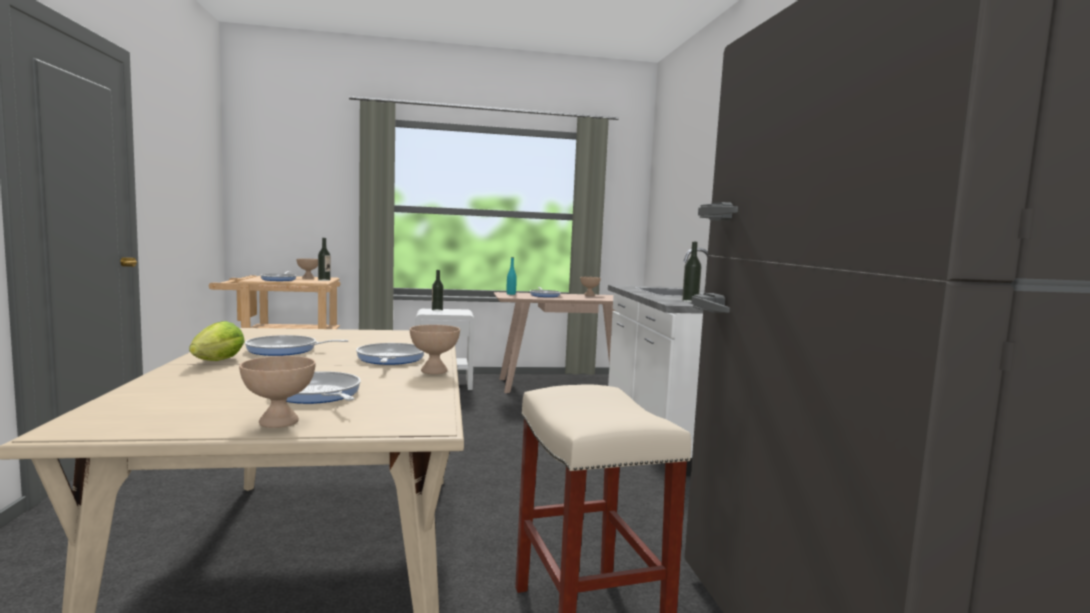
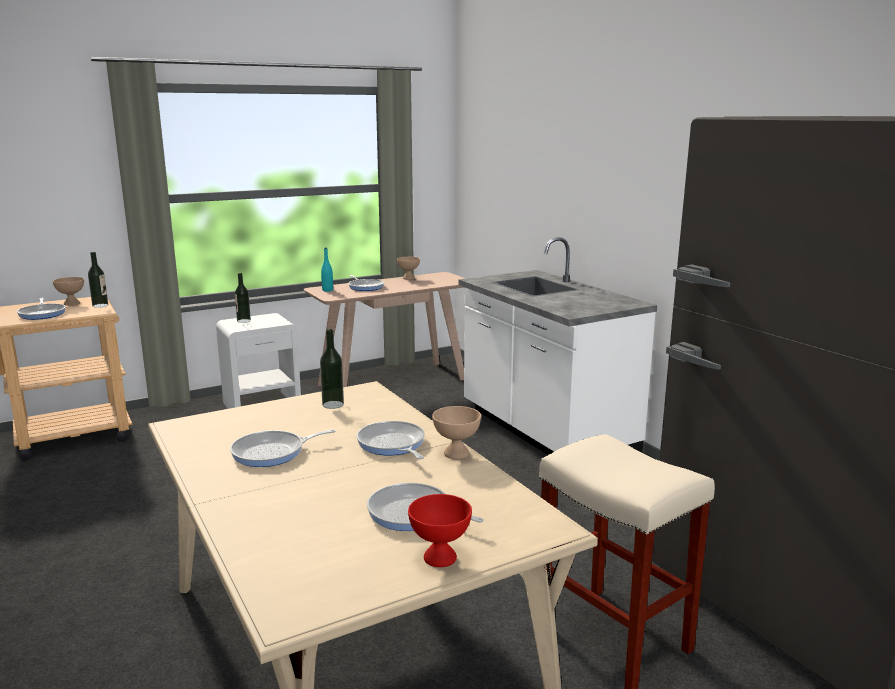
camera: 20 degrees left, 10 degrees up
(215, 362) = (238, 489): lettuce -> none
(280, 421) = (440, 557): beige bowl -> red bowl
(690, 301) = (577, 306): bottle -> bottle (333, 404)

